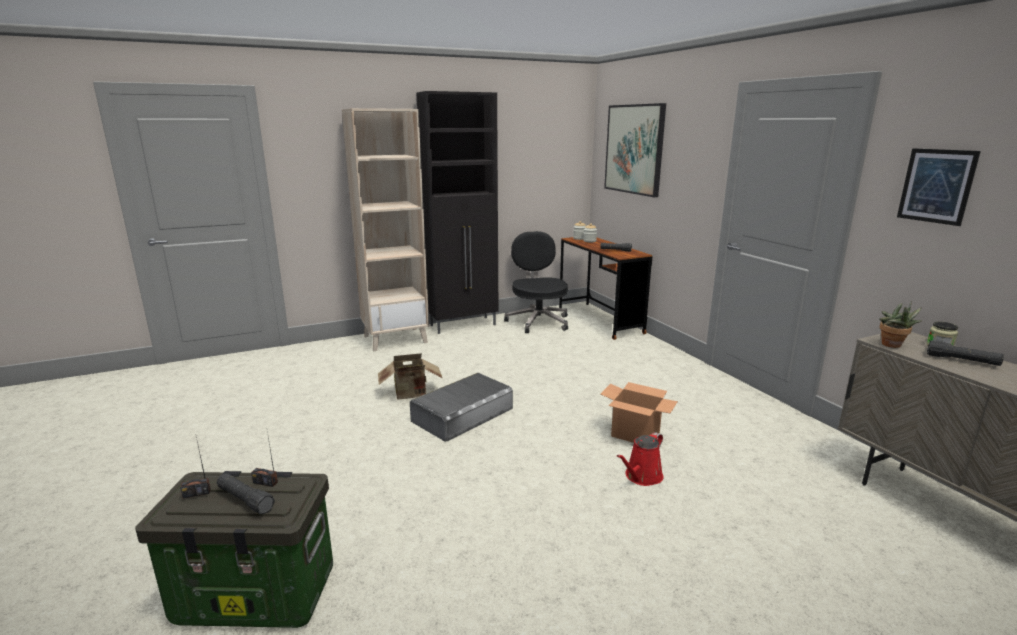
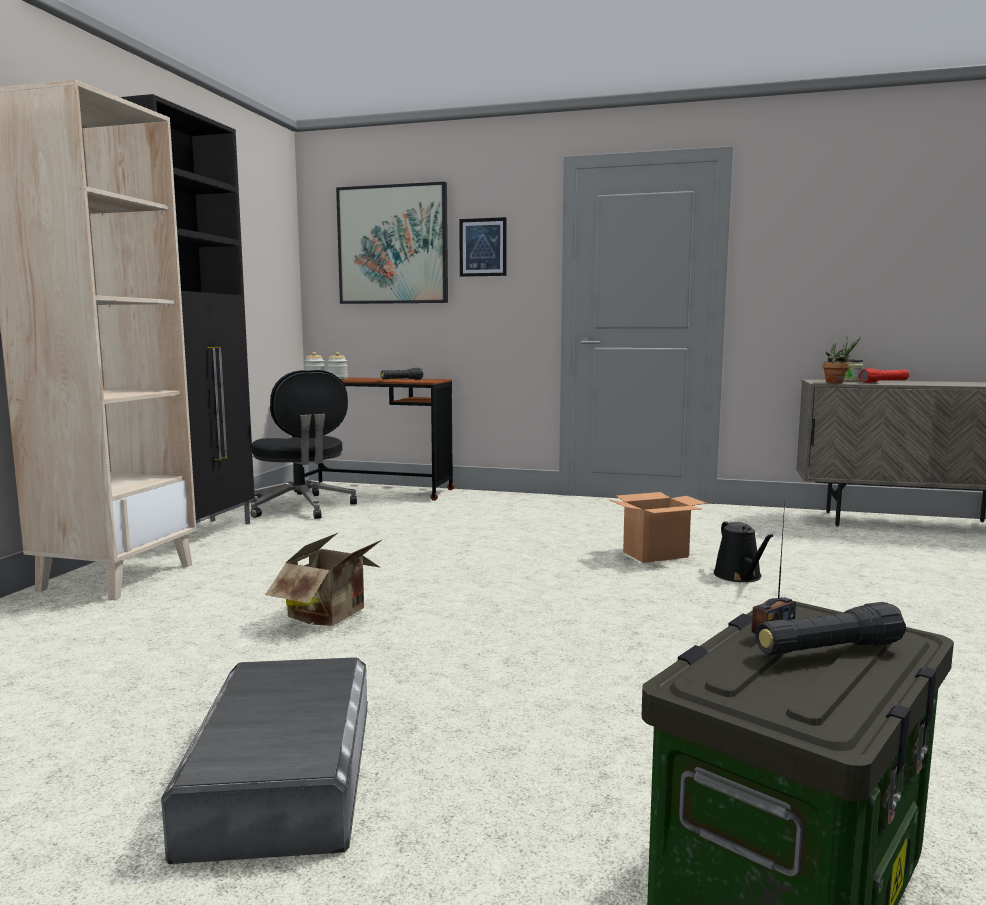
camera: 50 degrees left, 10 degrees down
(196, 493) = (762, 683): radio -> none
(462, 414) = (460, 605): grey storage box -> grey storage box (282, 773)
(538, 321) = (301, 507): black office chair -> black office chair turned 150 degrees counterclockwise
(641, 477) = (739, 576): red watering can -> black watering can
(936, 186) = (804, 246): picture -> picture (483, 247)
(962, 360) = (884, 382): black flashlight -> red flashlight

